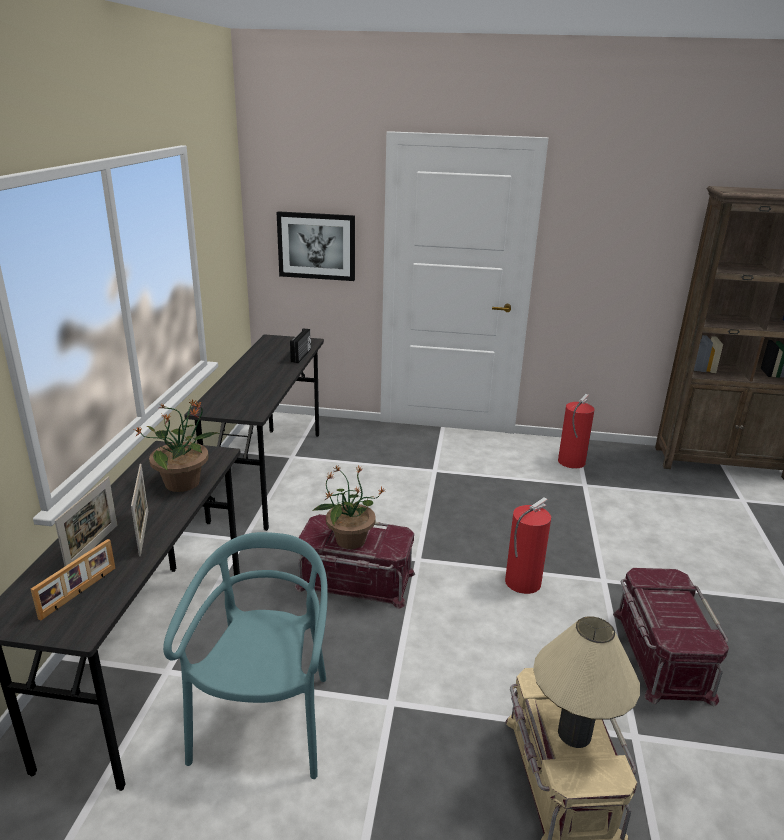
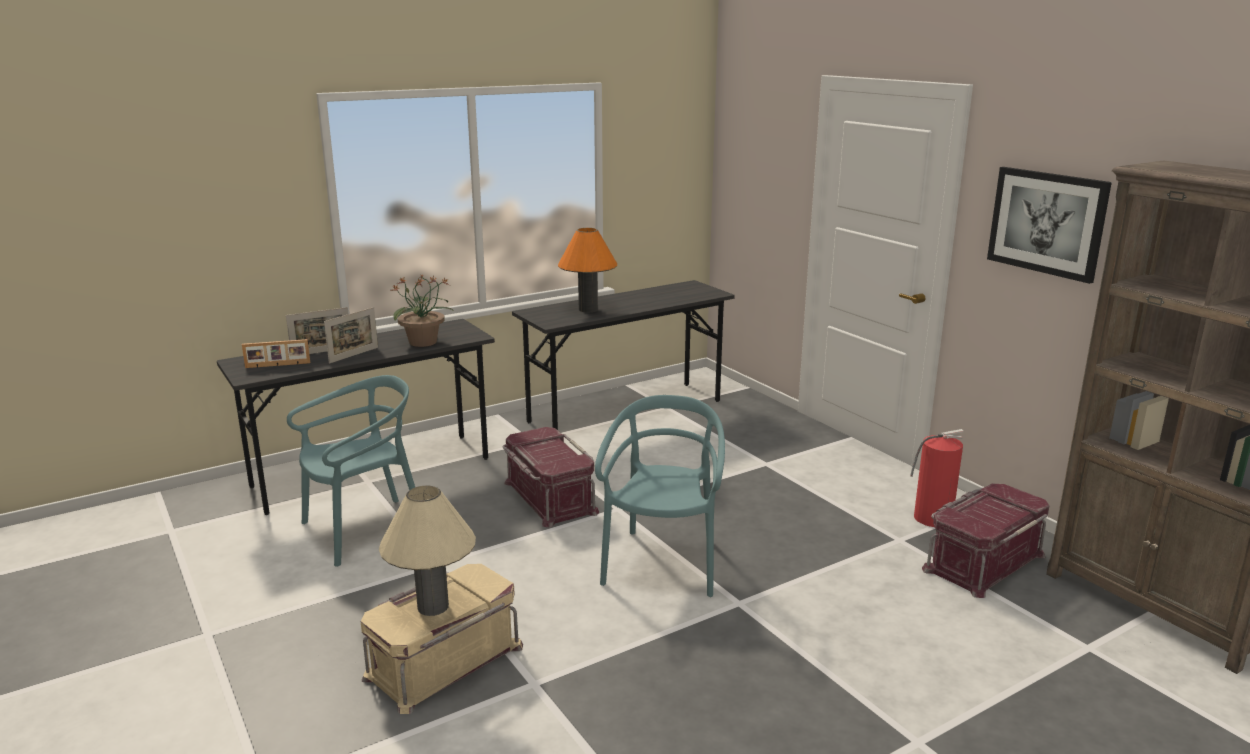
camera: 50 degrees right, 5 degrees down
(249, 388) = (588, 309): none -> orange table lamp
(301, 356) = (682, 301): radio -> none
(316, 246) = (760, 196): picture -> picture (1047, 222)
(349, 540) = (540, 450): potted plant -> none
(521, 582) = (663, 564): fire extinguisher -> turquoise chair
(660, 654) = (668, 667): red storage box -> red storage box (982, 561)

